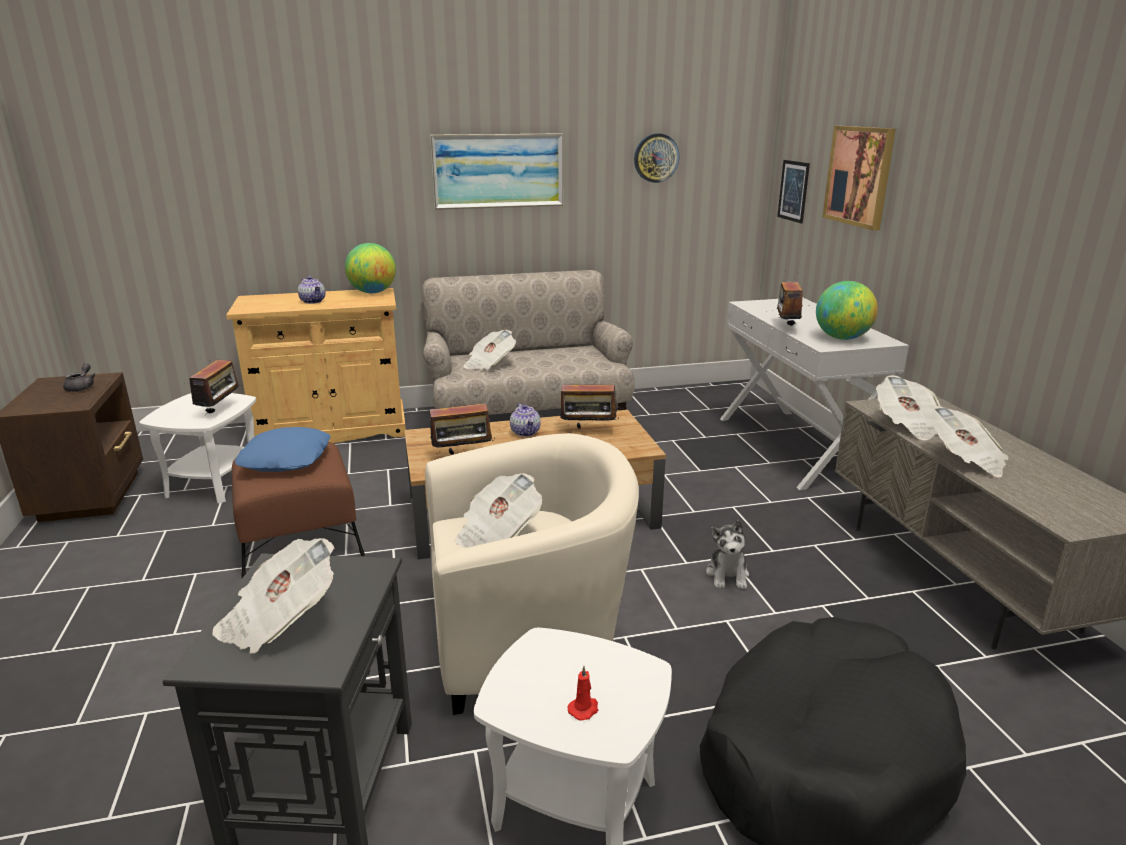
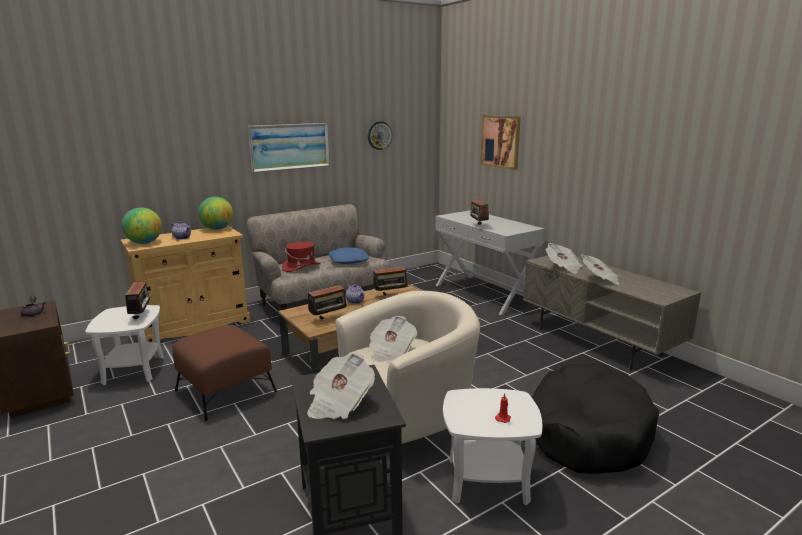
camera: 20 degrees left, 5 degrees down
(286, 459) = (216, 337): blue pillow -> blue pillow (349, 260)
(489, 364) = (301, 267): newspaper -> red hat
(727, 575) = (492, 362): plush toy -> none
(793, 191) = (457, 151): picture -> none
(842, 338) = (511, 228): globe -> globe (144, 243)

